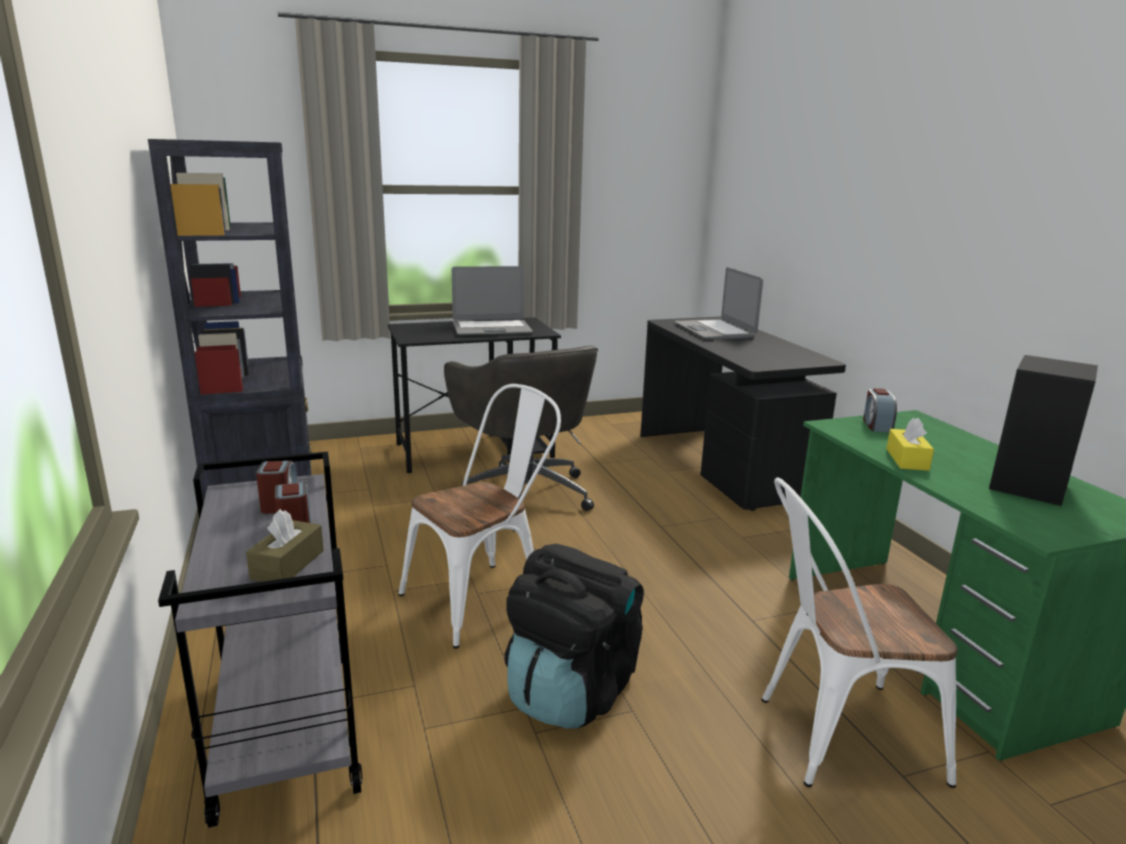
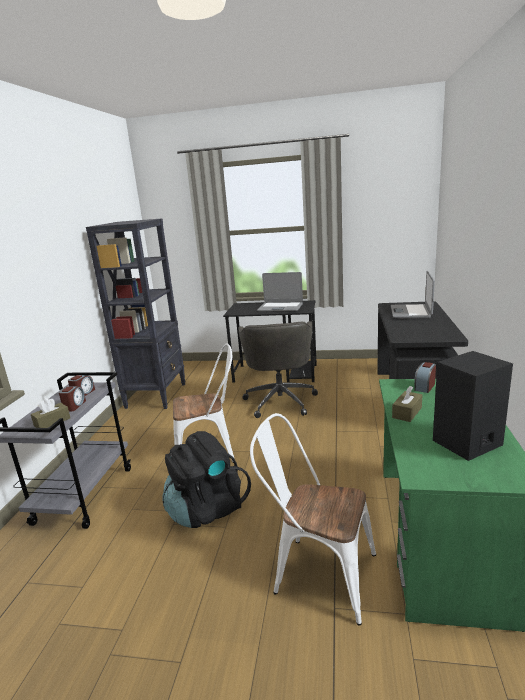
camera: 30 degrees right, 0 degrees up
(907, 459) = (407, 412): yellow tissue box -> brown tissue box

